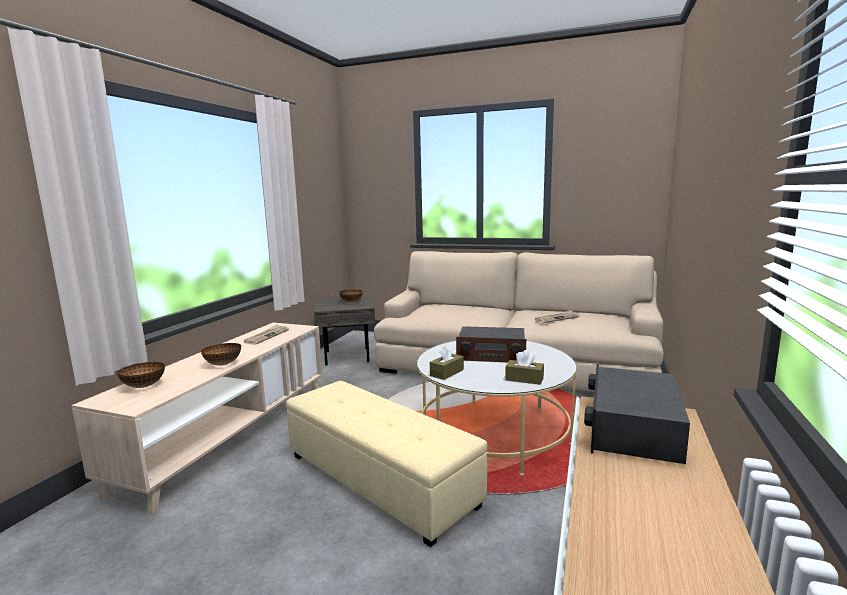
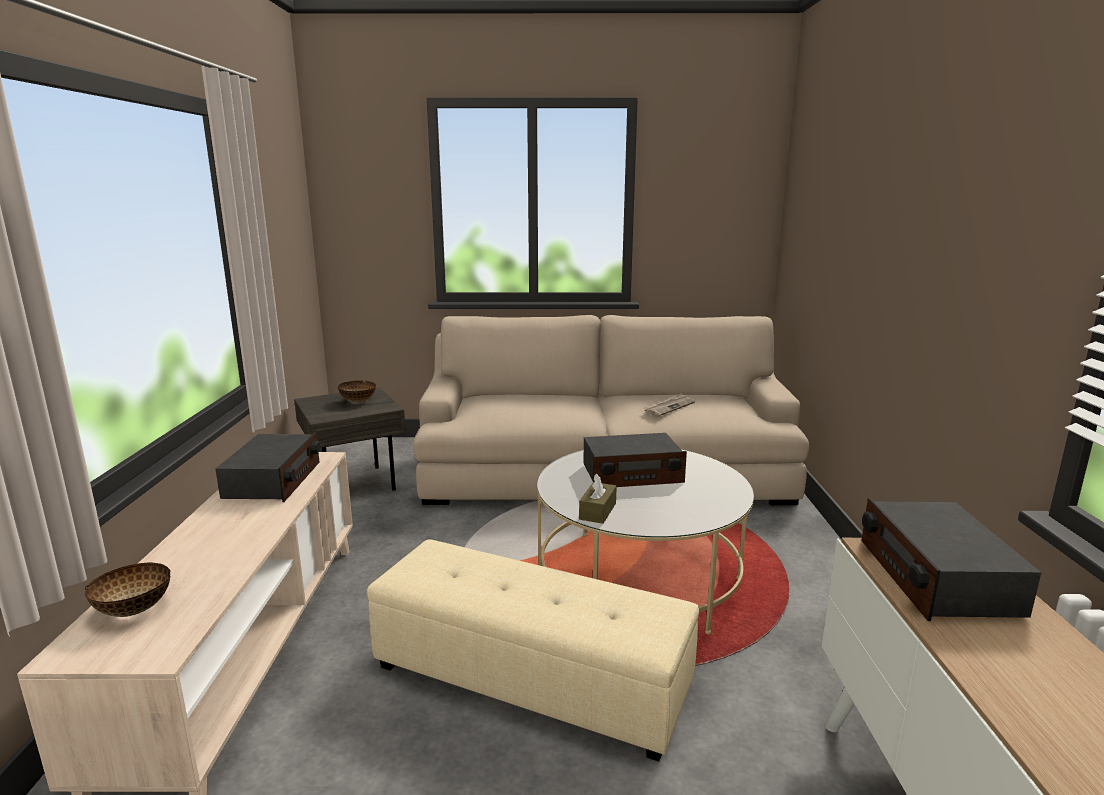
camera: 20 degrees left, 5 degrees up
(223, 364) = (245, 544): bowl -> none
(266, 336) = (274, 480): newspaper -> radio
(524, 379) = (702, 508): brown tissue box -> none

